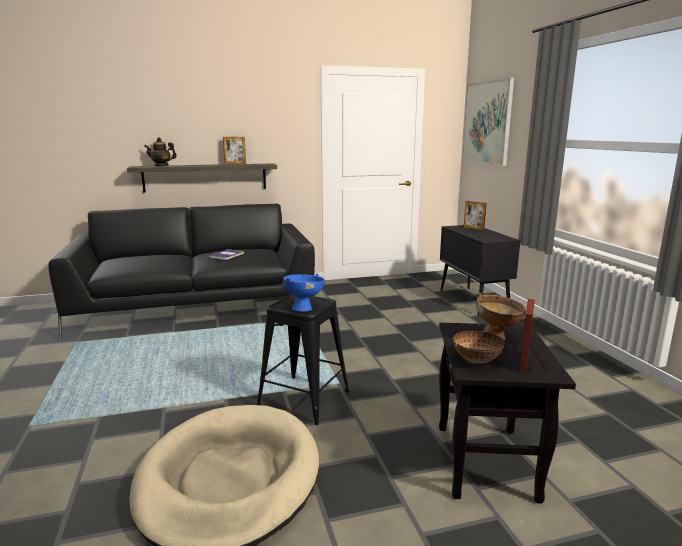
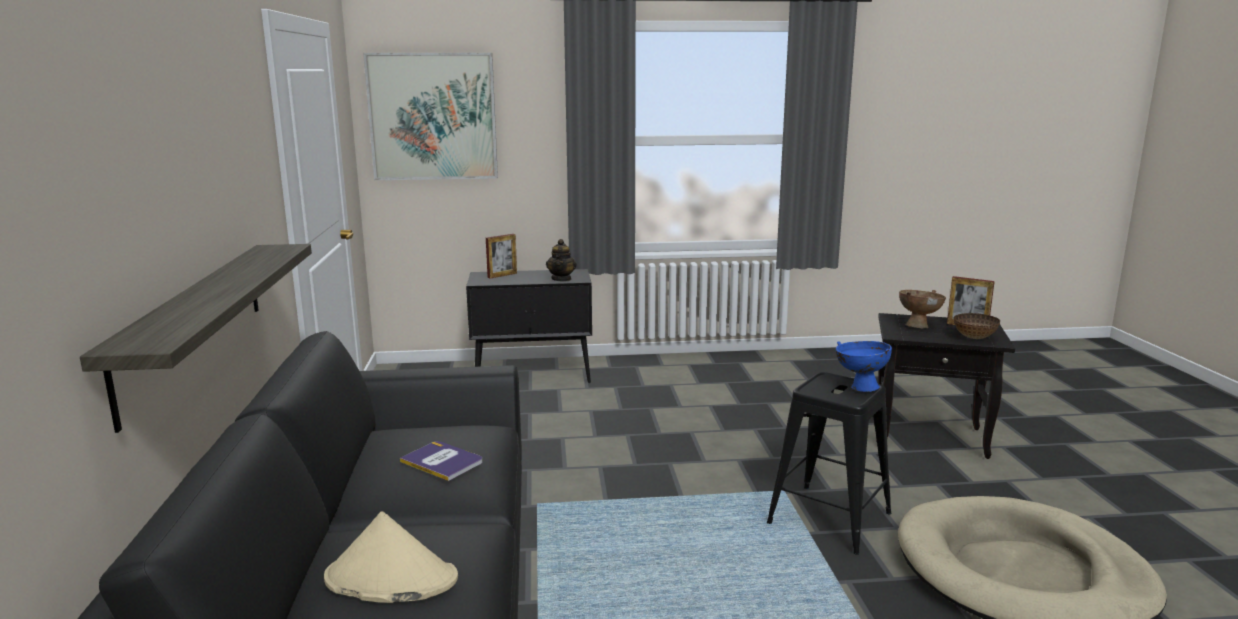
camera: 80 degrees left, 0 degrees up
(139, 259) = (390, 579): none -> beige hat
(161, 166) = (173, 320): teapot -> teapot (561, 279)
(235, 164) = (237, 265): picture frame -> none

